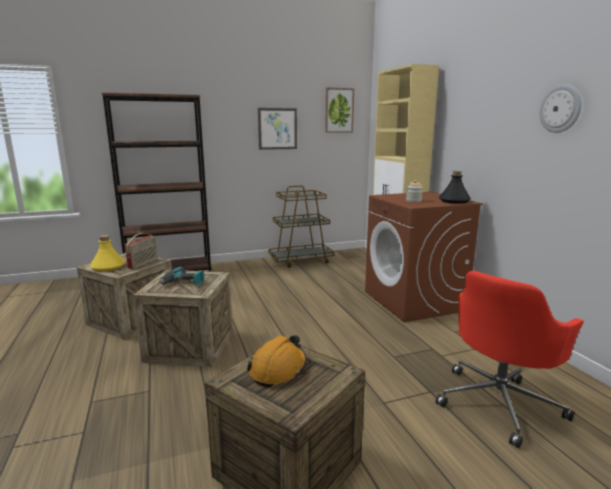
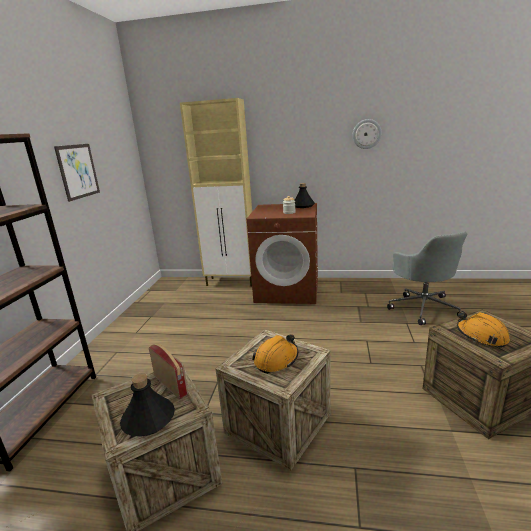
camera: 60 degrees left, 5 degrees up
(108, 267) = (148, 420): yellow bottle -> black bottle
(183, 283) = (276, 360): power drill -> orange hard hat
(301, 260) = (145, 312): brown cart -> none
(339, 110) = (118, 142): picture -> none
(499, 402) = (423, 307): red office chair -> grey office chair

